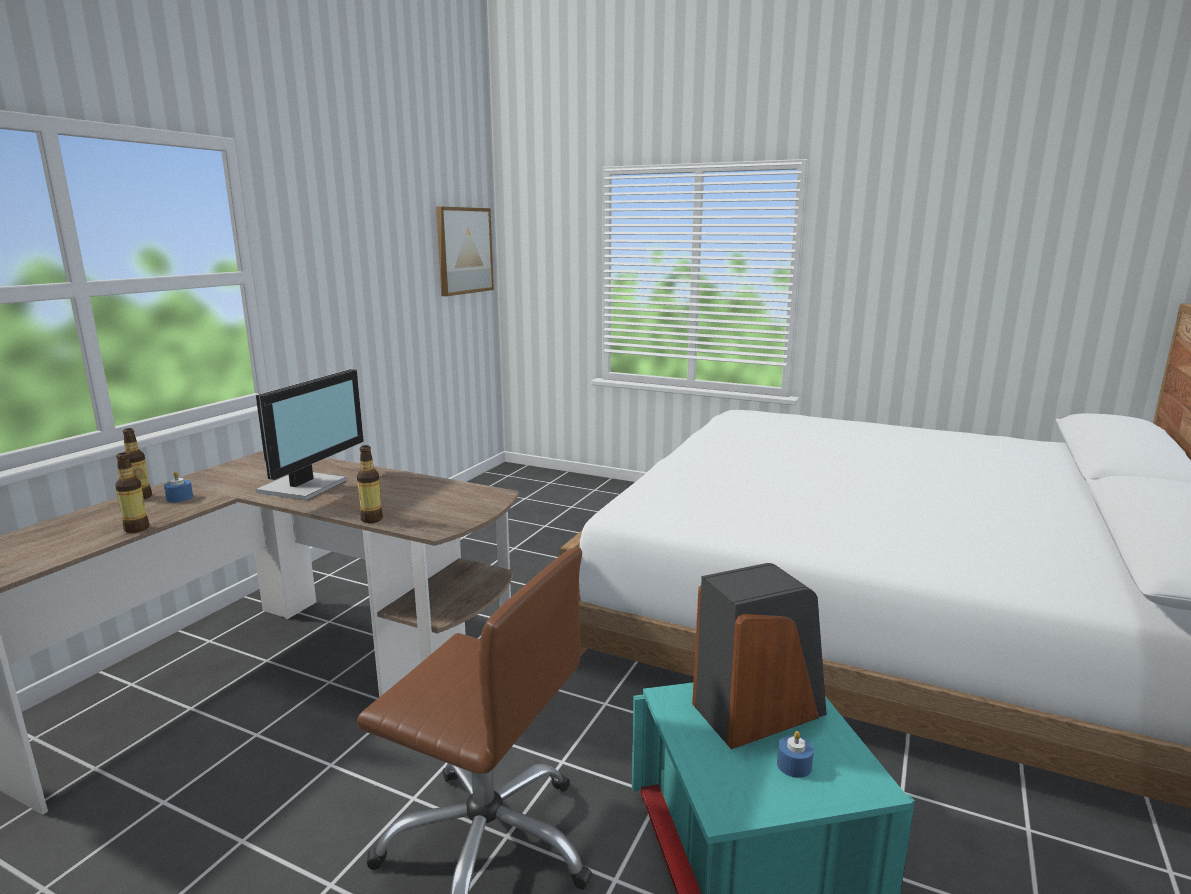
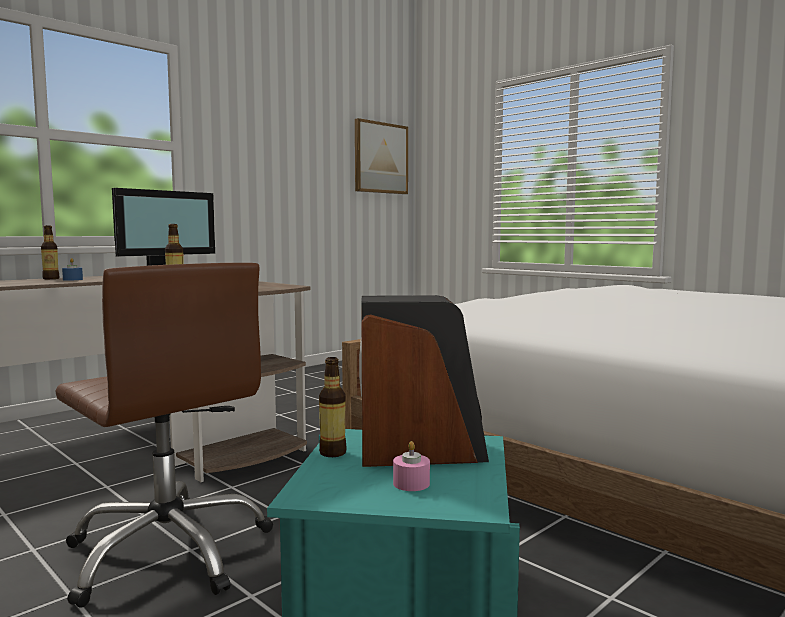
camera: 20 degrees right, 10 degrees down
(137, 529) = (22, 284): bottle -> bottle (332, 453)
(794, 765) = (411, 483): blue candle -> pink candle

